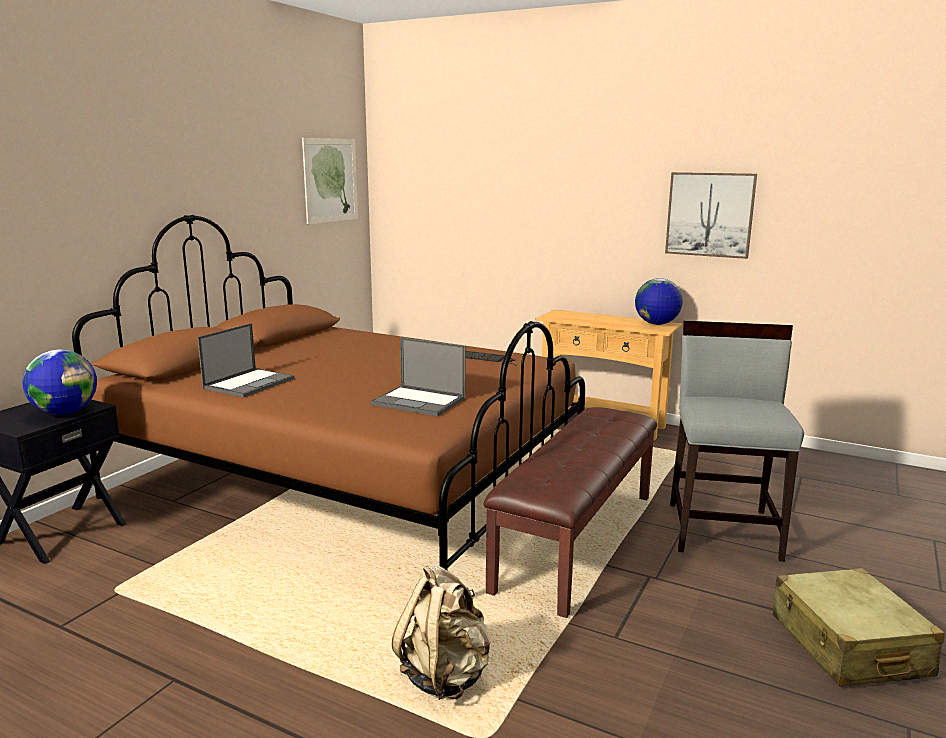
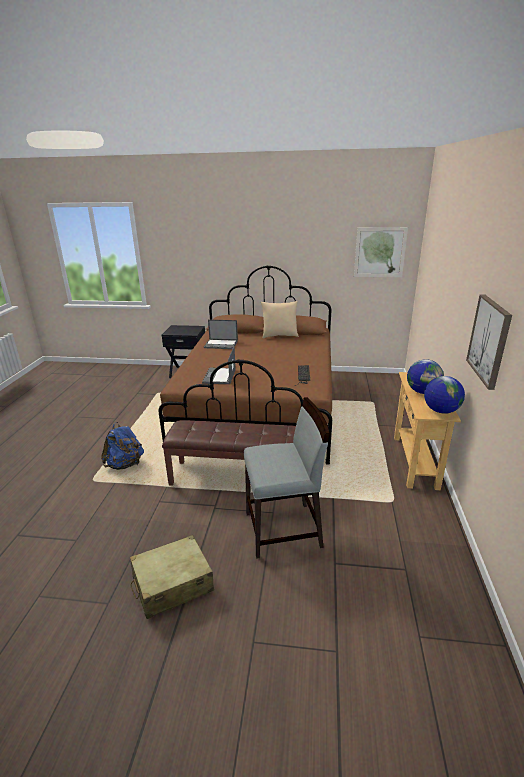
camera: 70 degrees right, 10 degrees up
(65, 412) = (185, 332): globe -> globe (422, 392)
(285, 346) = (279, 336): none -> beige pillow
(445, 675) = (125, 464): beige backpack -> blue backpack

